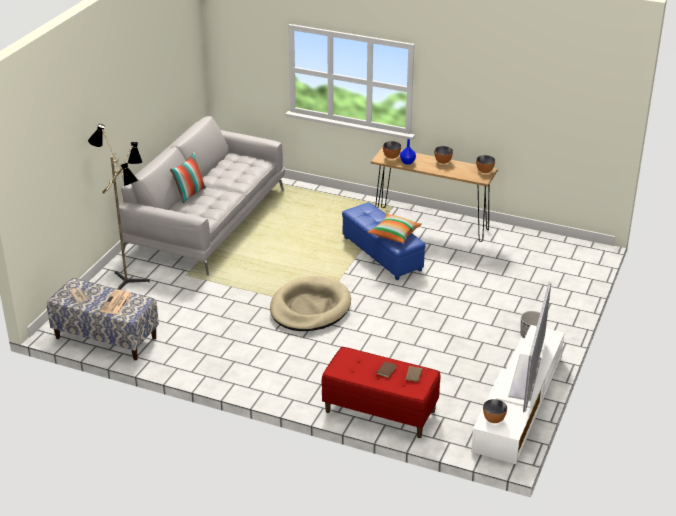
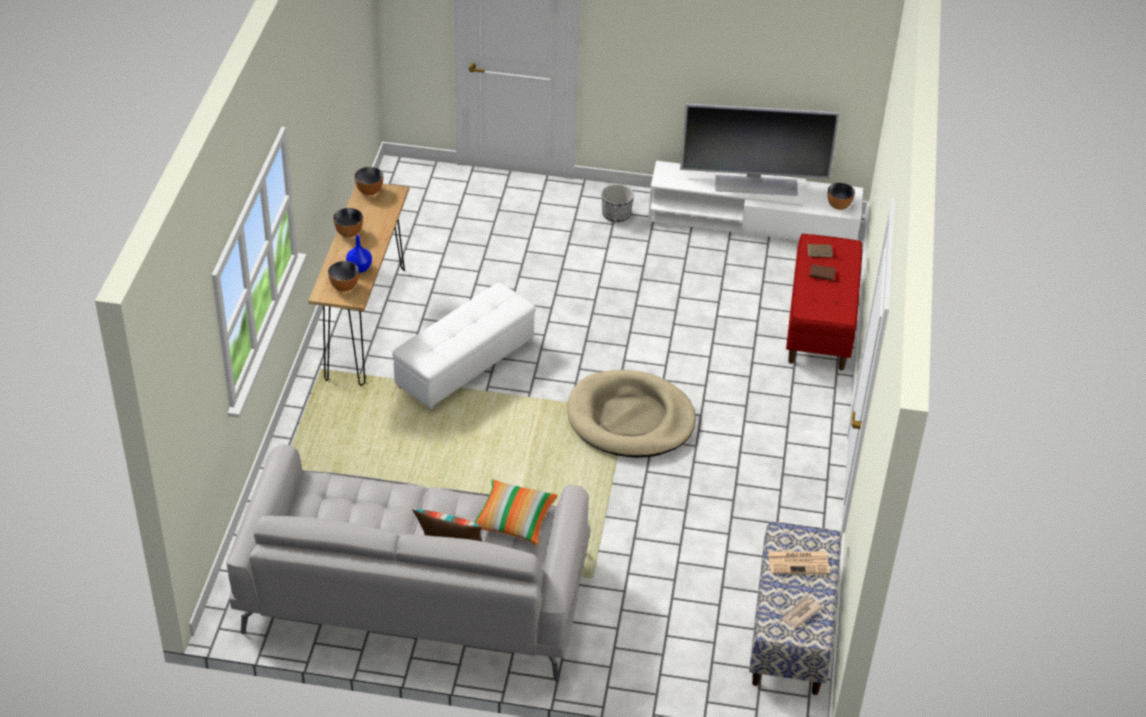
camera: 105 degrees left, 10 degrees up
(130, 281) = (632, 646): floor lamp -> none
(383, 254) = (465, 364): blue ottoman -> white ottoman
(394, 234) = (485, 312): pillow -> pillow (513, 520)

